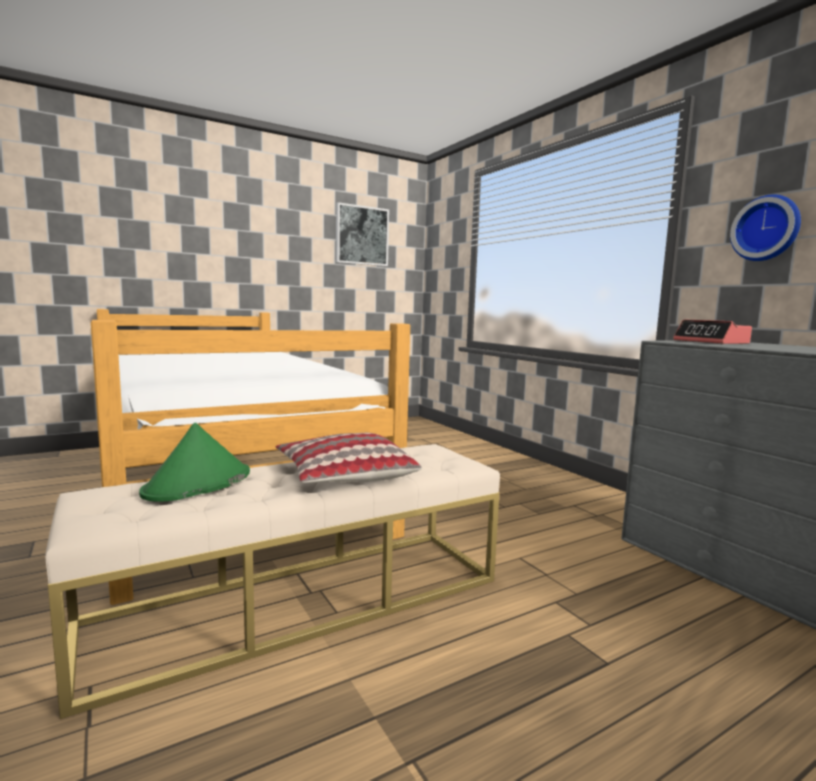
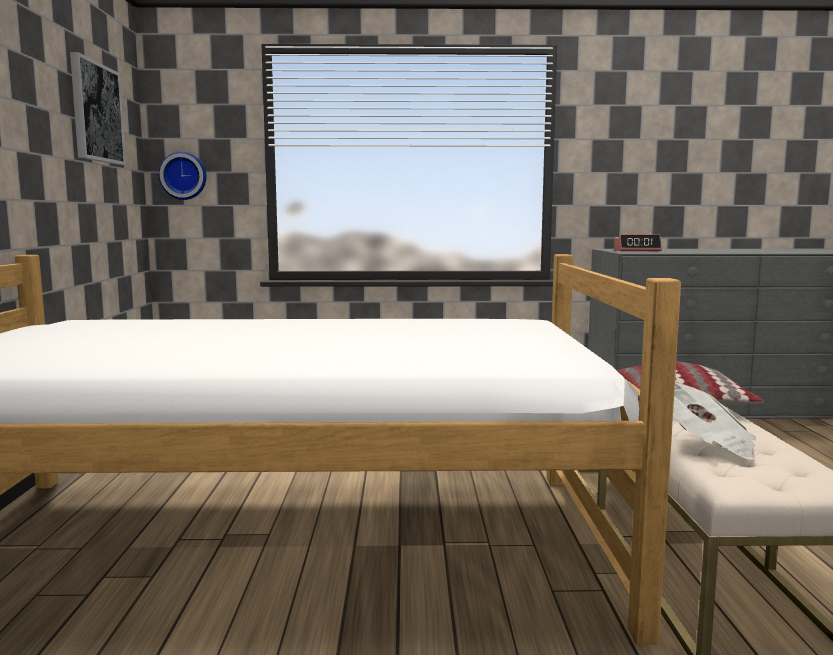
camera: 60 degrees left, 0 degrees up
(198, 484) = (705, 444): green hat -> newspaper
(766, 229) = (622, 164): wall clock -> wall clock (184, 176)

